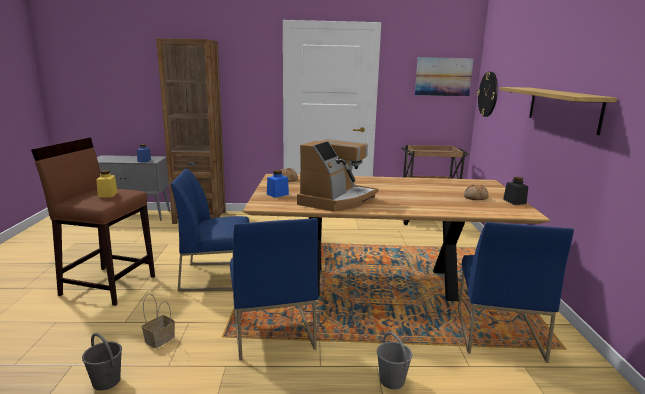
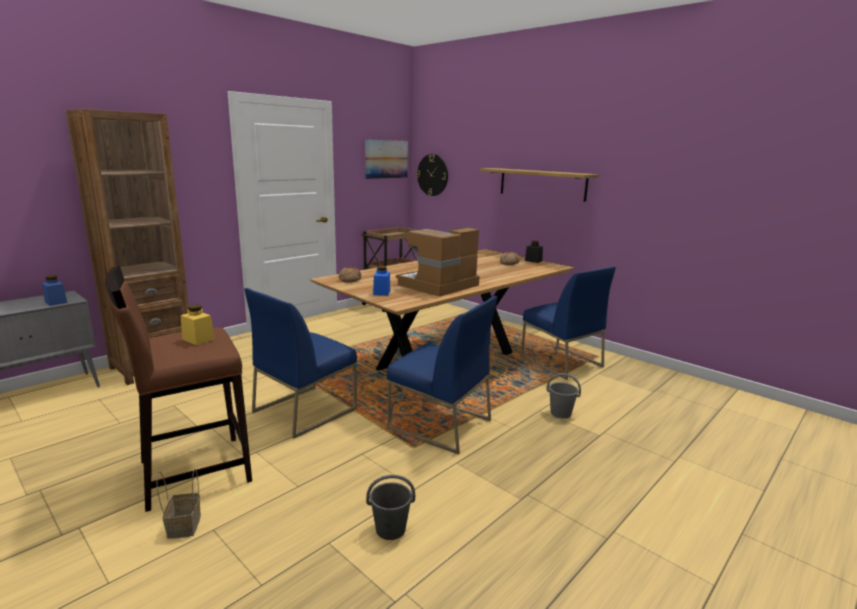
camera: 45 degrees left, 0 degrees up
(160, 338) = (364, 477): basket -> basket (183, 525)
(337, 200) = (438, 285): coffee machine -> coffee machine turned 120 degrees counterclockwise

